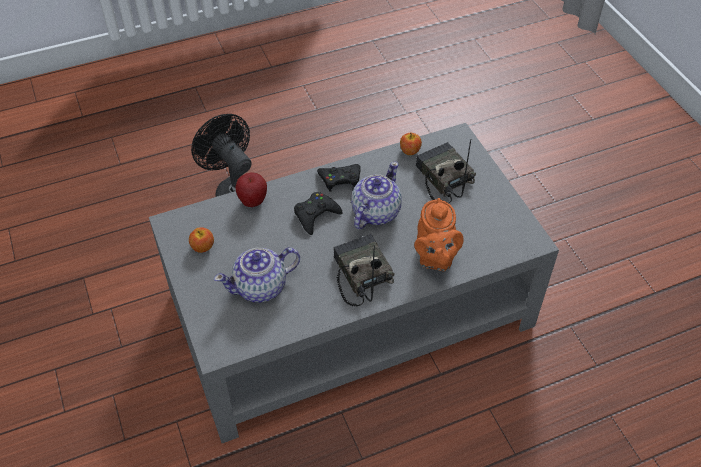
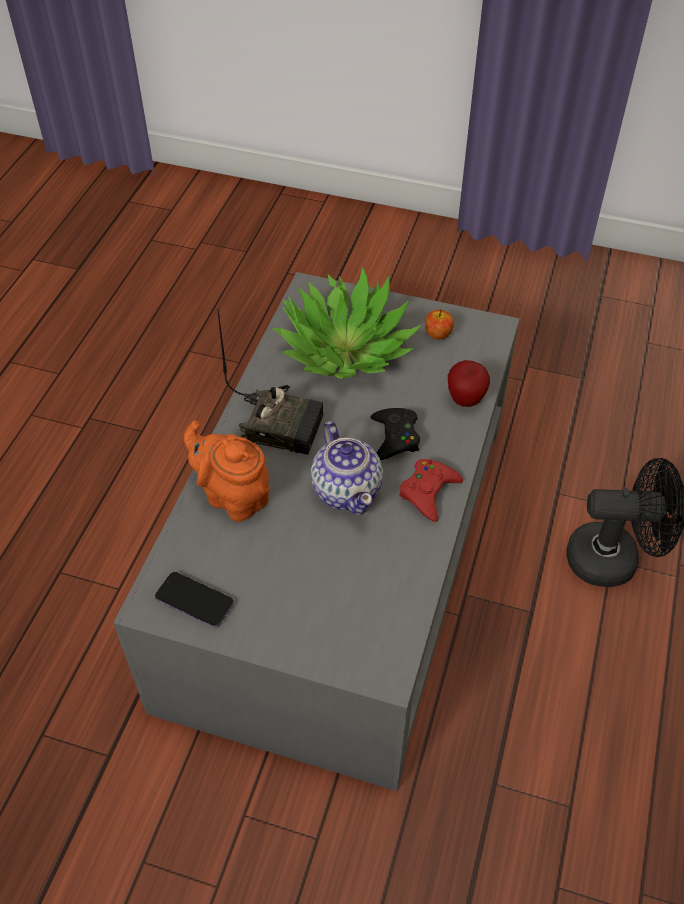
camera: 130 degrees right, 0 degrees up
(261, 287) = (345, 348): teapot -> potted plant
(340, 179) = (428, 492): black game controller -> red game controller
(410, 151) = (411, 595): apple -> none
(442, 178) = (333, 592): radio -> none
(509, 226) = (194, 601): none -> phone

